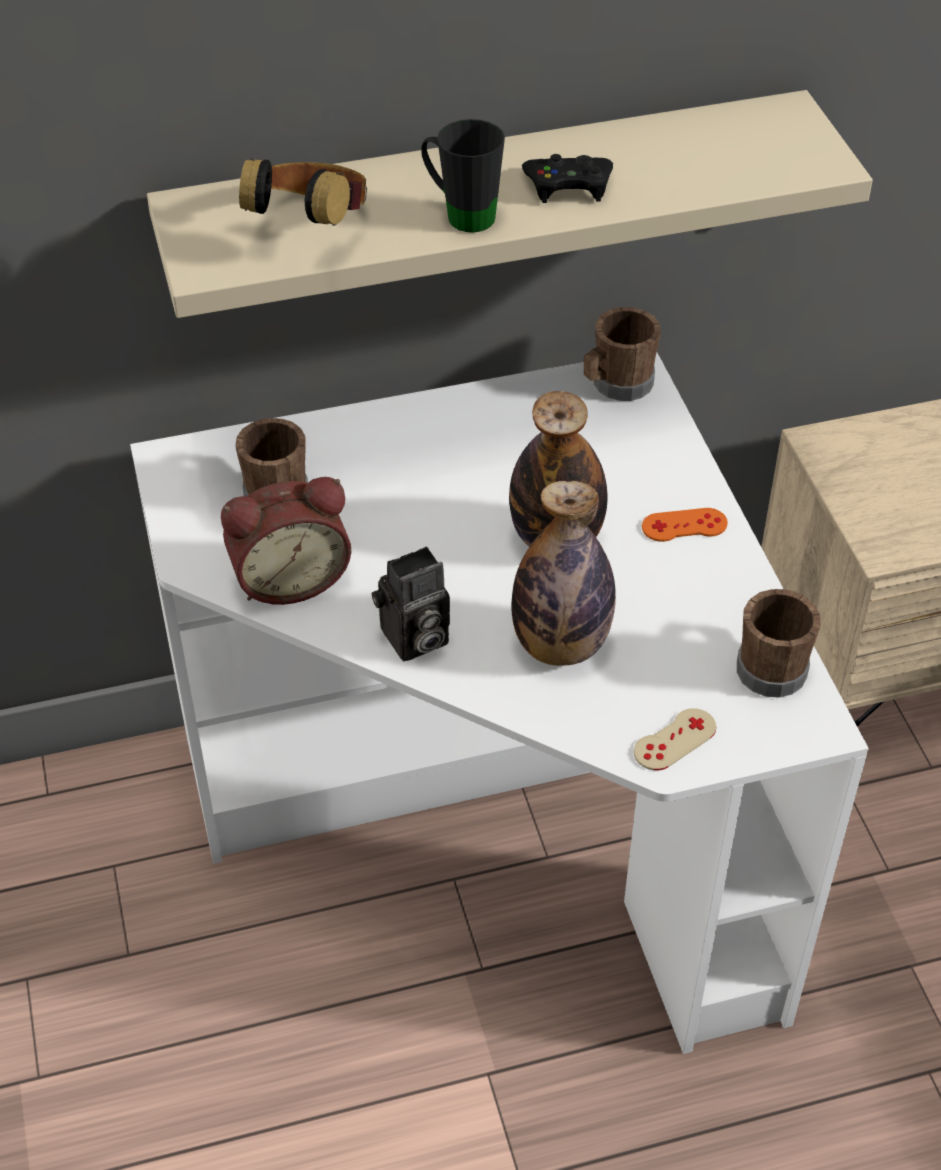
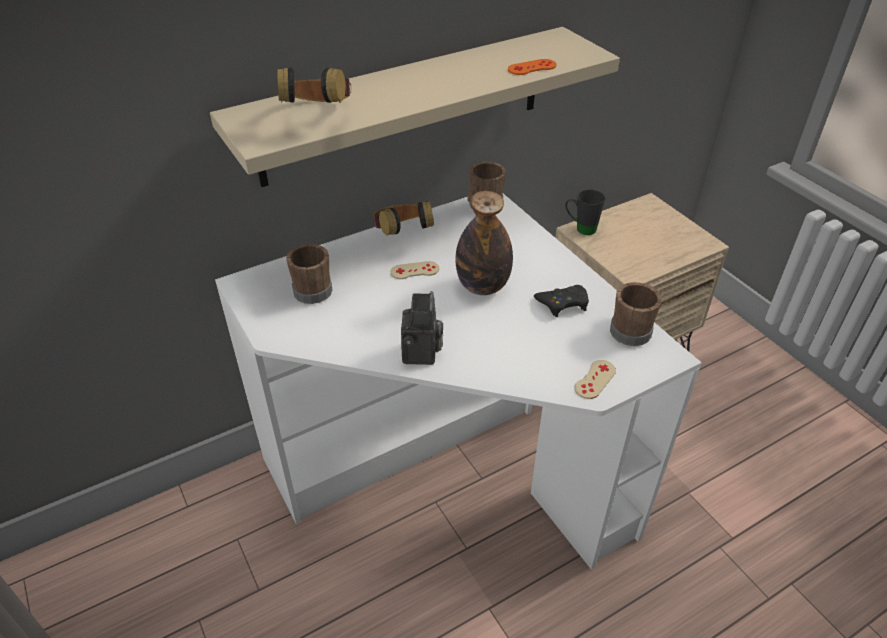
camera: 15 degrees left, 5 degrees down
(289, 578) = (335, 334): alarm clock -> none
(413, 640) = (422, 354): camera -> camera turned 45 degrees counterclockwise
(454, 488) = (414, 270): none -> beige game controller
(456, 419) = (402, 236): none -> headphones
(460, 214) = (404, 98): black mug -> black mug (581, 228)
(560, 645) = (508, 341): bottle -> none
(568, 185) = (459, 78): black game controller -> black game controller (563, 303)
(684, 525) = (549, 267): orange game controller -> orange game controller (532, 67)

